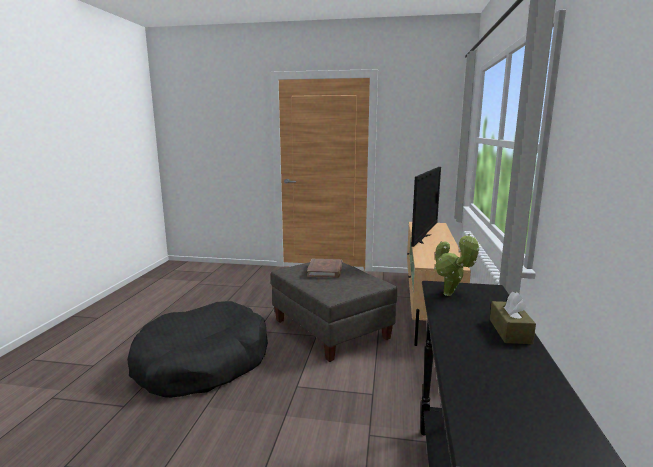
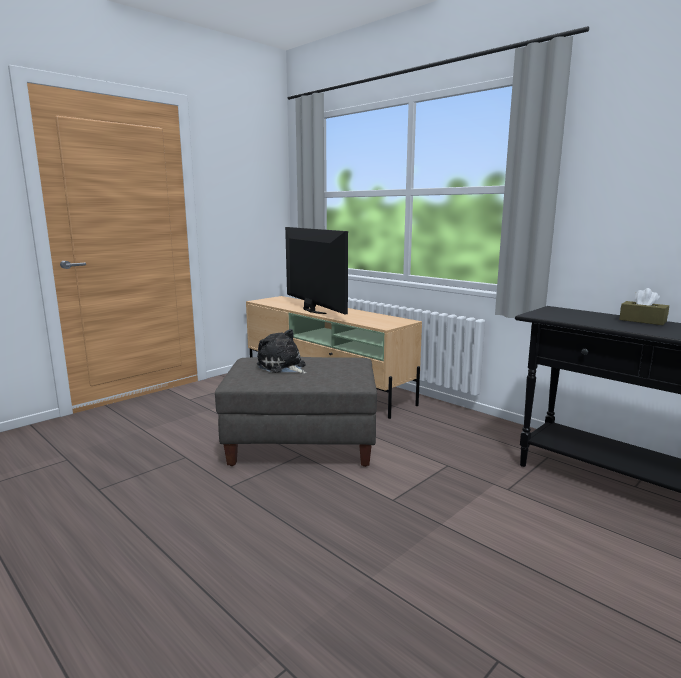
camera: 55 degrees left, 0 degrees up
(202, 363) = (254, 554): black dog bed -> none
(325, 270) = (282, 367): brown book -> plush toy
(450, 295) = (561, 316): potted plant -> none

